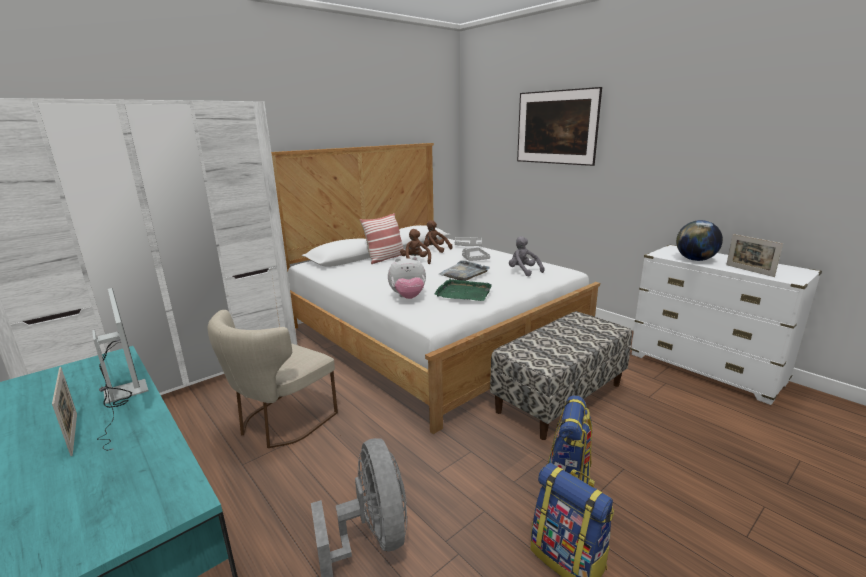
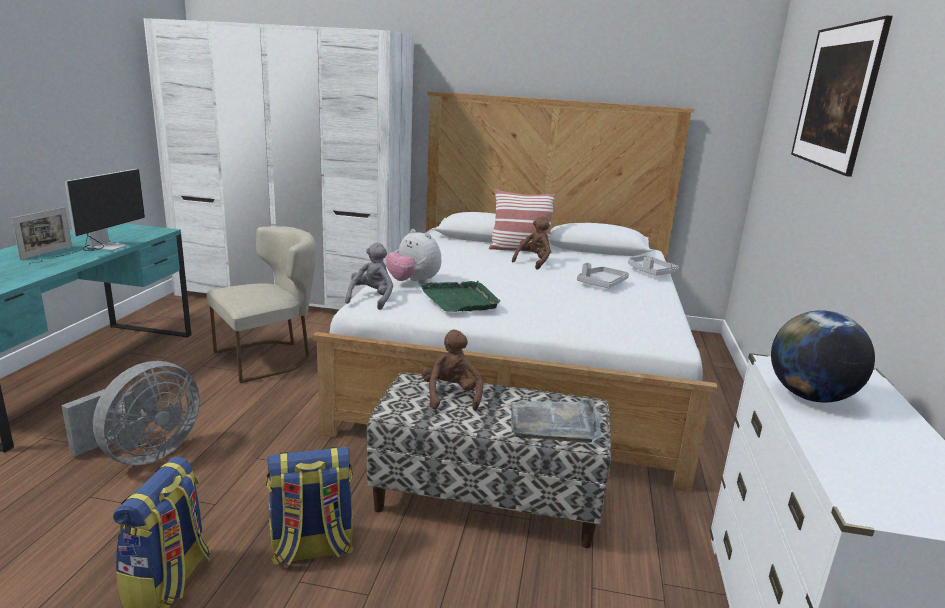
camera: 50 degrees right, 0 degrees up
(281, 423) = (269, 358): beige chair -> beige chair turned 150 degrees clockwise
(435, 250) = (596, 261): brown plush toy -> brown plush toy (451, 396)
(464, 273) = (533, 288): grey tray -> grey tray (554, 423)
(523, 271) = (607, 317): grey plush toy -> grey plush toy (372, 299)
(749, 270) = (844, 454): picture frame -> none

